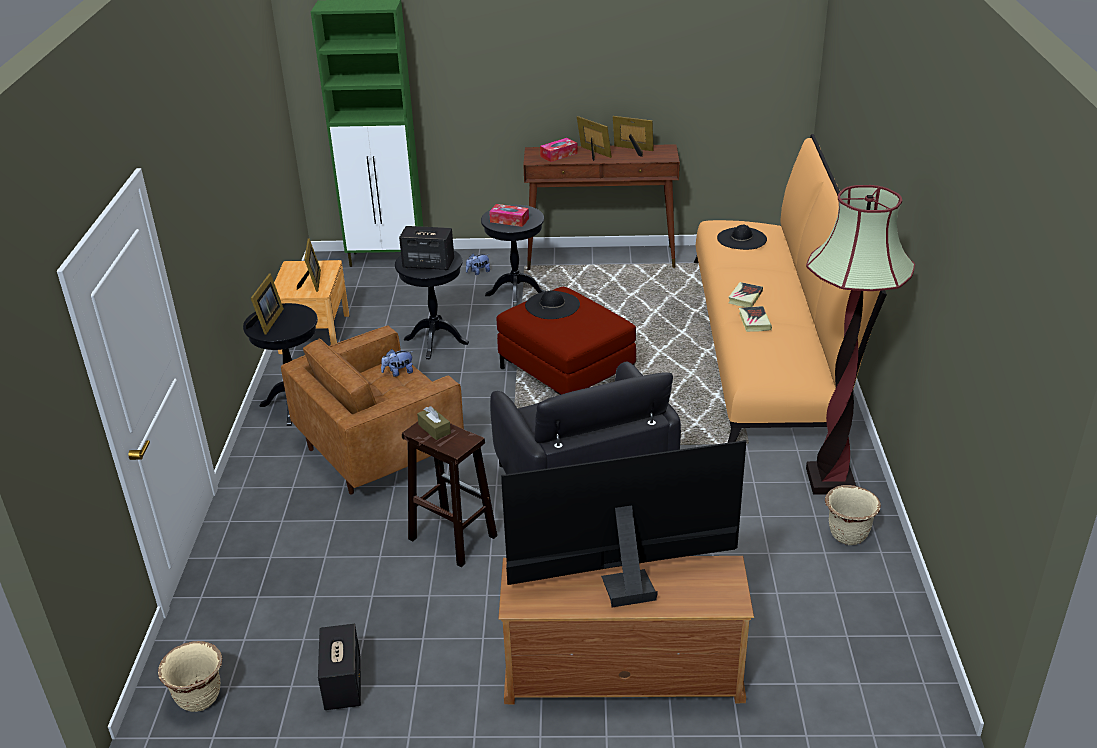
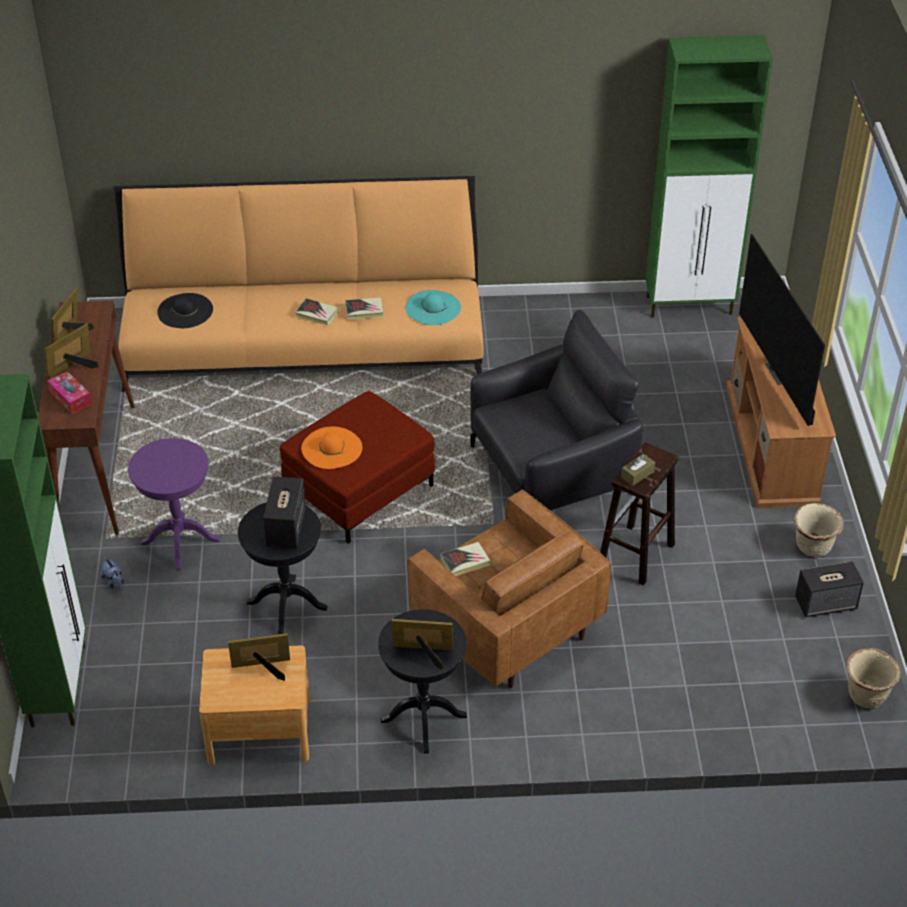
camera: 95 degrees left, 10 degrees up
(398, 372) = (465, 562): plush toy -> book
(509, 220) = (175, 467): tissue box -> none
(516, 294) = (180, 541): black side table -> purple side table
(552, 305) = (331, 448): black hat -> orange hat
(765, 359) = (433, 308): none -> turquoise hat
(830, 481) = (528, 324): floor lamp -> none
(847, 535) = (596, 321): beige planter -> beige planter (813, 548)
(901, 624) = (690, 305): none -> green cabinet

